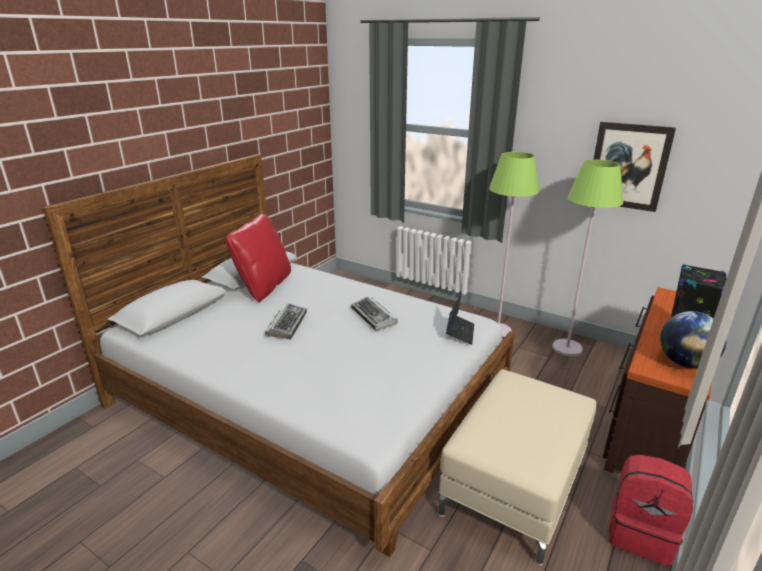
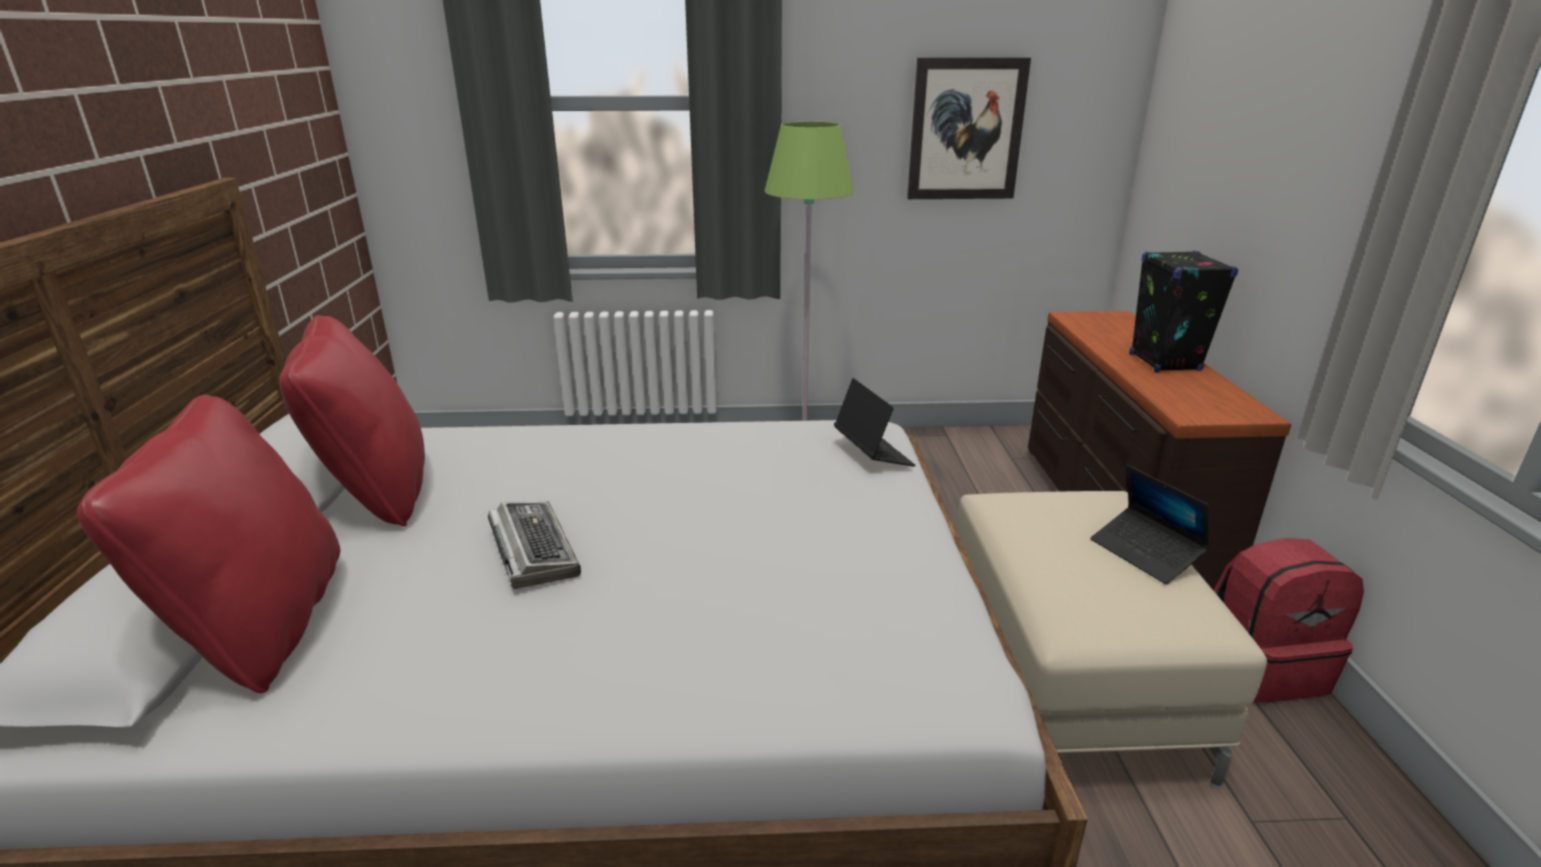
camera: 35 degrees left, 0 degrees up
(194, 320) = (262, 626): none -> red pillow
(374, 317) = (696, 476): keyboard -> none
(551, 428) = (1145, 553): none -> laptop
(567, 348) = (921, 450): green floor lamp -> none
(685, 363) = (1213, 394): globe -> none

